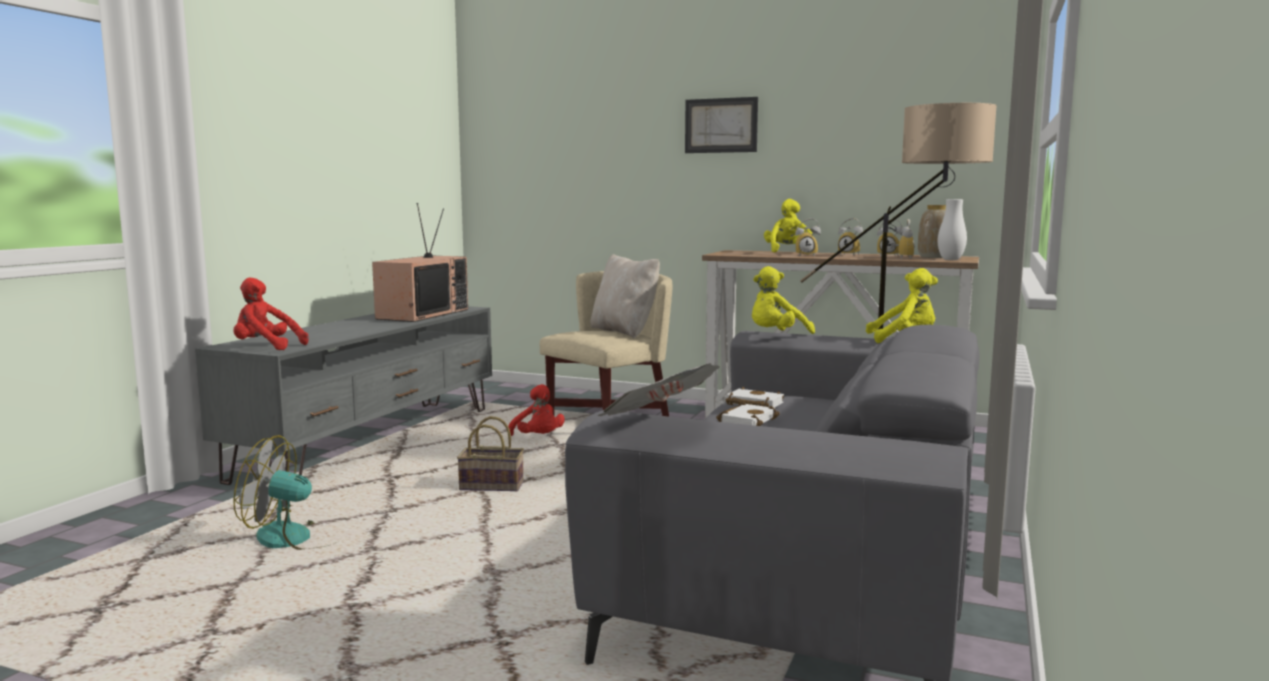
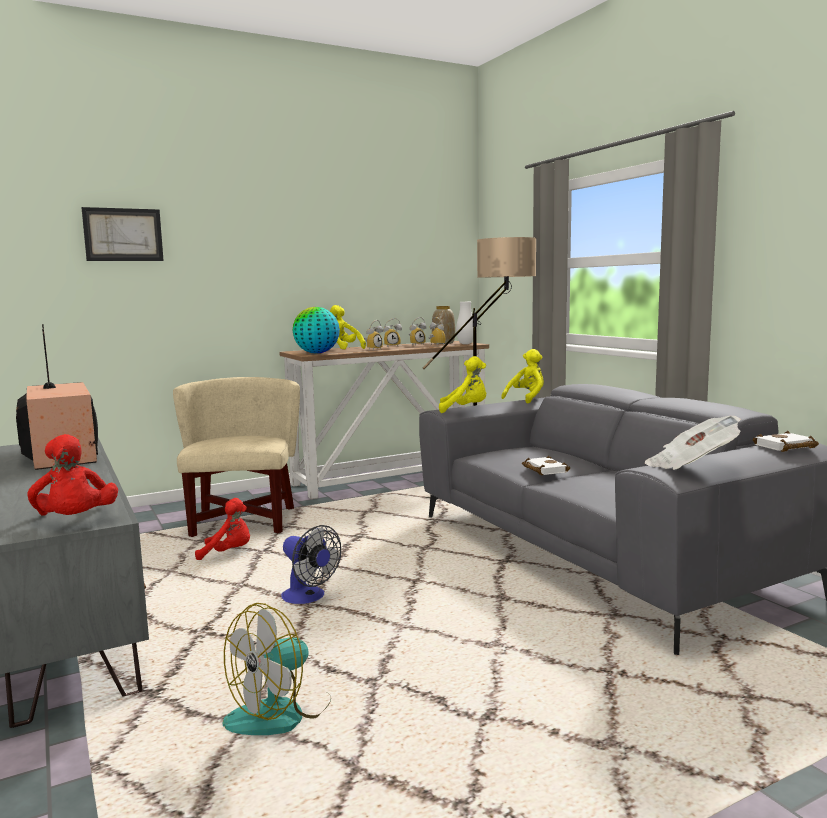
camera: 50 degrees left, 0 degrees up
(266, 347) = (75, 521): red plush toy -> red plush toy turned 75 degrees counterclockwise
(493, 486) = (308, 598): basket -> fan
(624, 332) = (243, 435): beige pillow -> none
(721, 125) = (266, 242): picture -> picture (123, 234)
(733, 254) = (316, 353): none -> globe
(752, 404) = (510, 460): white book -> white book (785, 447)
(776, 336) = (465, 410): yellow plush toy -> yellow plush toy turned 90 degrees counterclockwise

